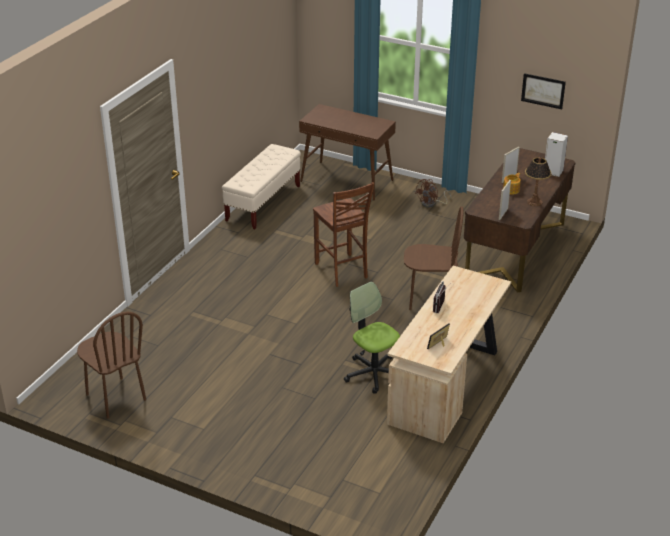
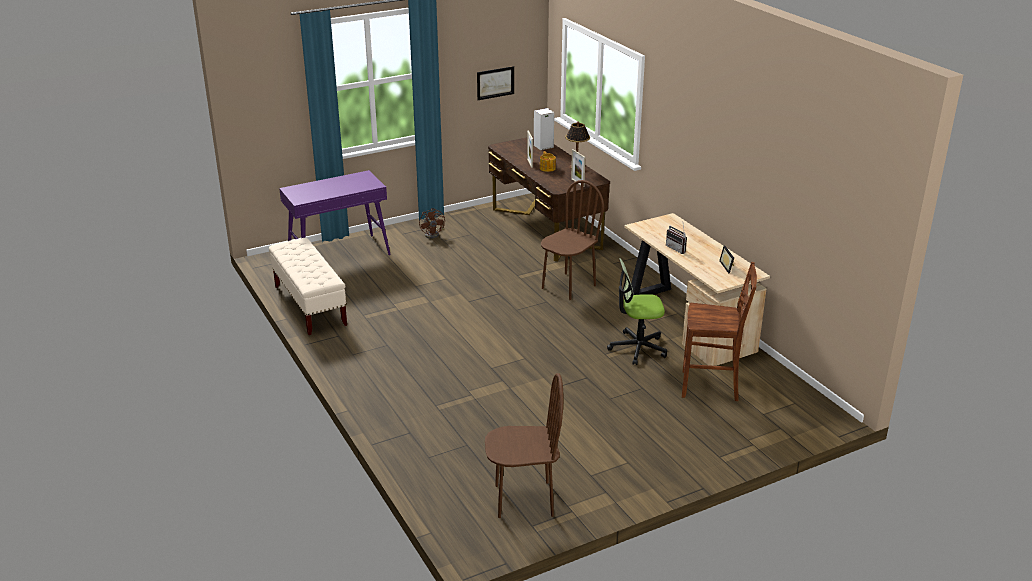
camera: 55 degrees left, 5 degrees down
(342, 271) = (475, 308): brown chair -> brown chair (711, 387)
(347, 181) = (339, 254): brown console table -> purple console table

